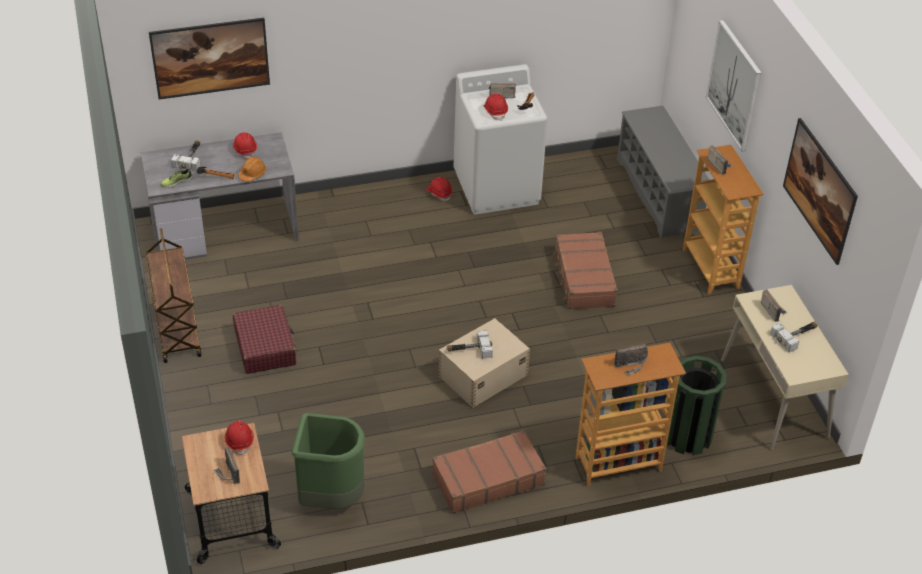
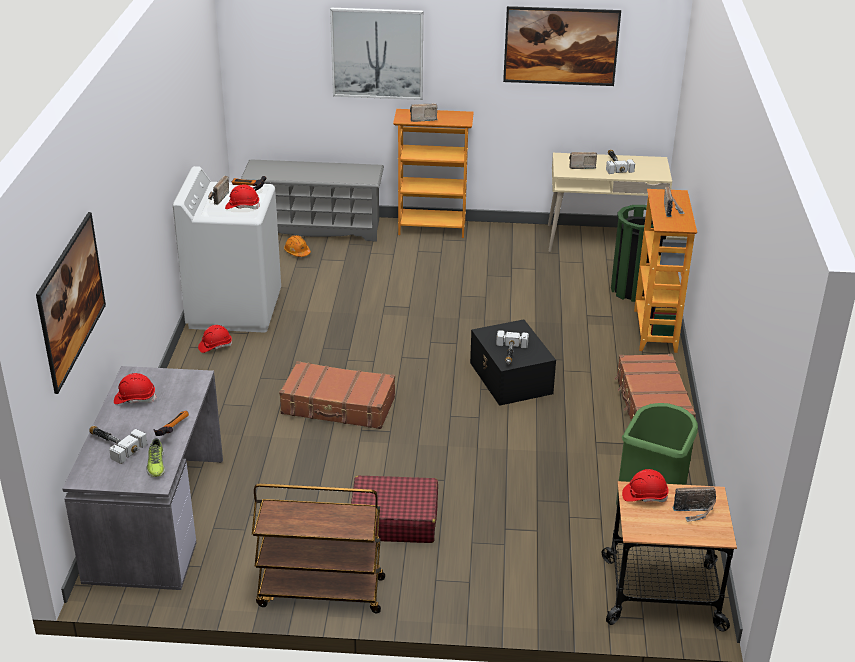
camera: 70 degrees left, 10 degrees down
(252, 174) = (188, 400): orange hard hat -> orange hard hat (297, 252)
(482, 375) = (510, 378): beige storage box -> black storage box
(583, 278) = (405, 292): brown suitcase -> brown suitcase (338, 406)

